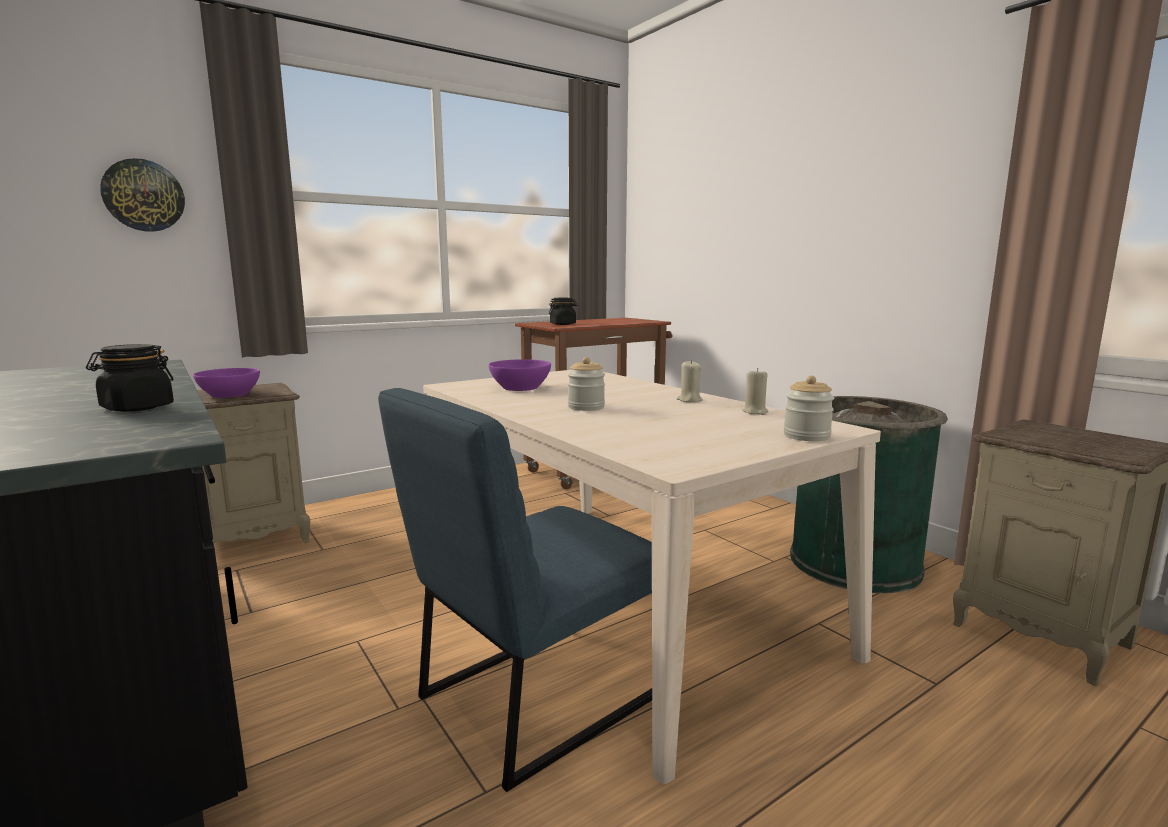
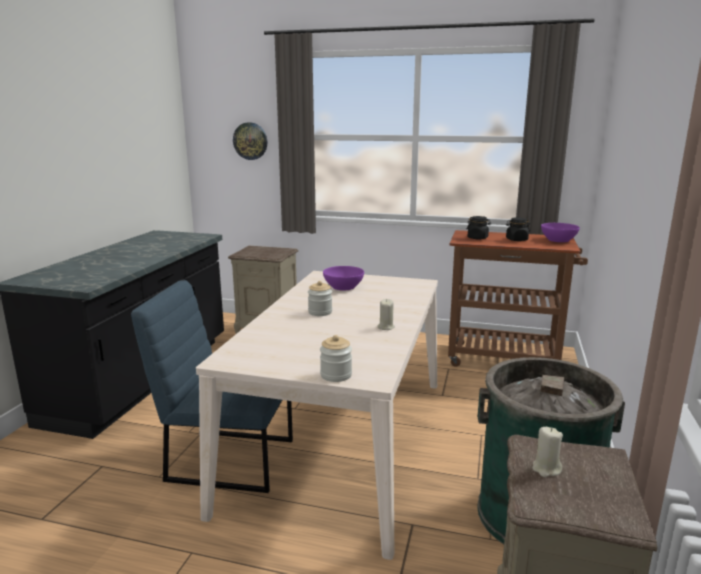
camera: 50 degrees right, 5 degrees up
(137, 408) = (122, 266): black jar -> black jar (516, 240)
(230, 394) = (258, 253): purple bowl -> purple bowl (558, 240)
(755, 412) = (383, 349): beige candle -> beige candle (546, 469)

